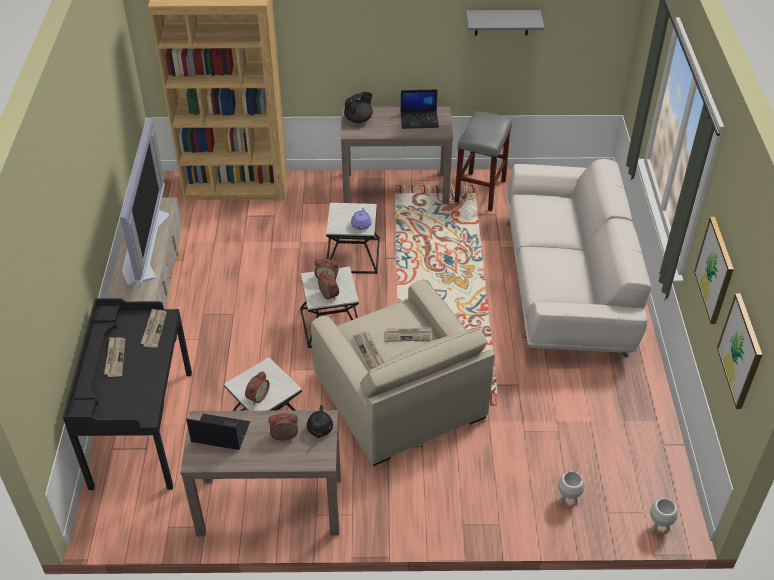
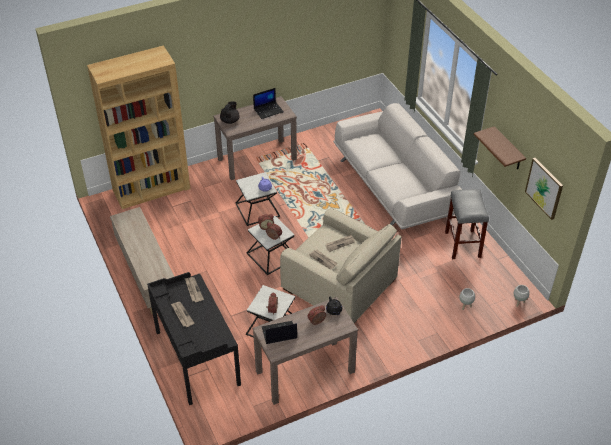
camera: 25 degrees left, 0 degrees up
(145, 245) = (141, 243): television -> none
(480, 192) = (311, 146): grey stool -> grey stool (463, 245)
(502, 22) = (307, 35): grey shelf -> none
(715, 270) = (508, 149): picture -> brown shelf

